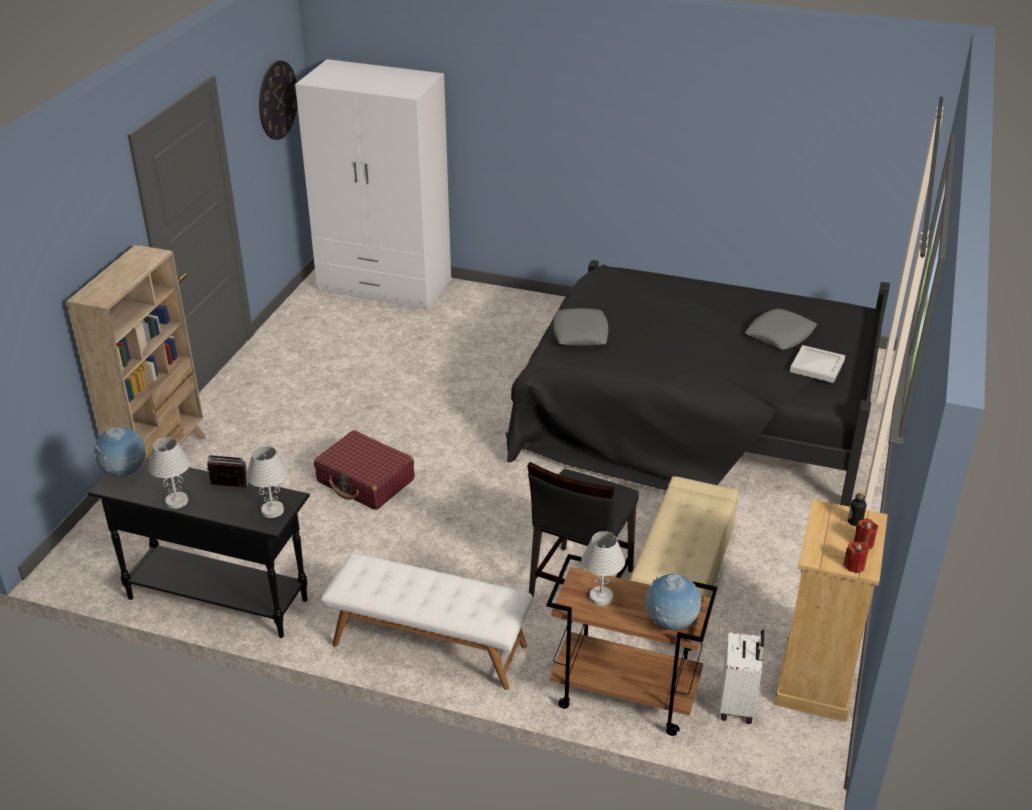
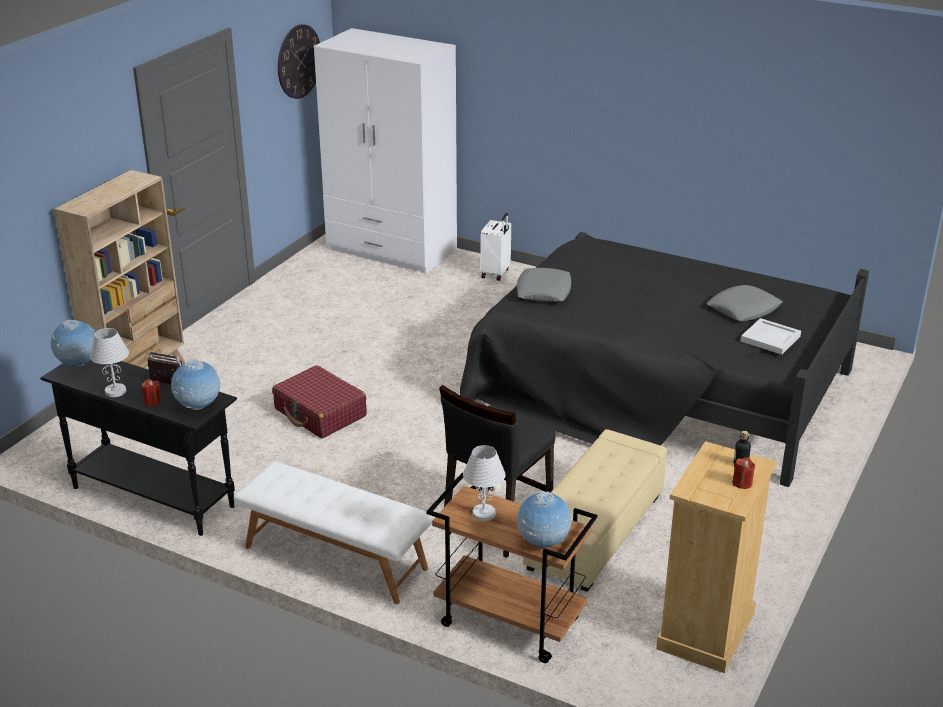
camera: 10 degrees right, 5 degrees down
(272, 510) = (198, 407): white table lamp -> globe
(738, 705) = (619, 645): white suitcase -> white suitcase (496, 273)
(854, 566) = (725, 501): red candle -> red candle (152, 401)

